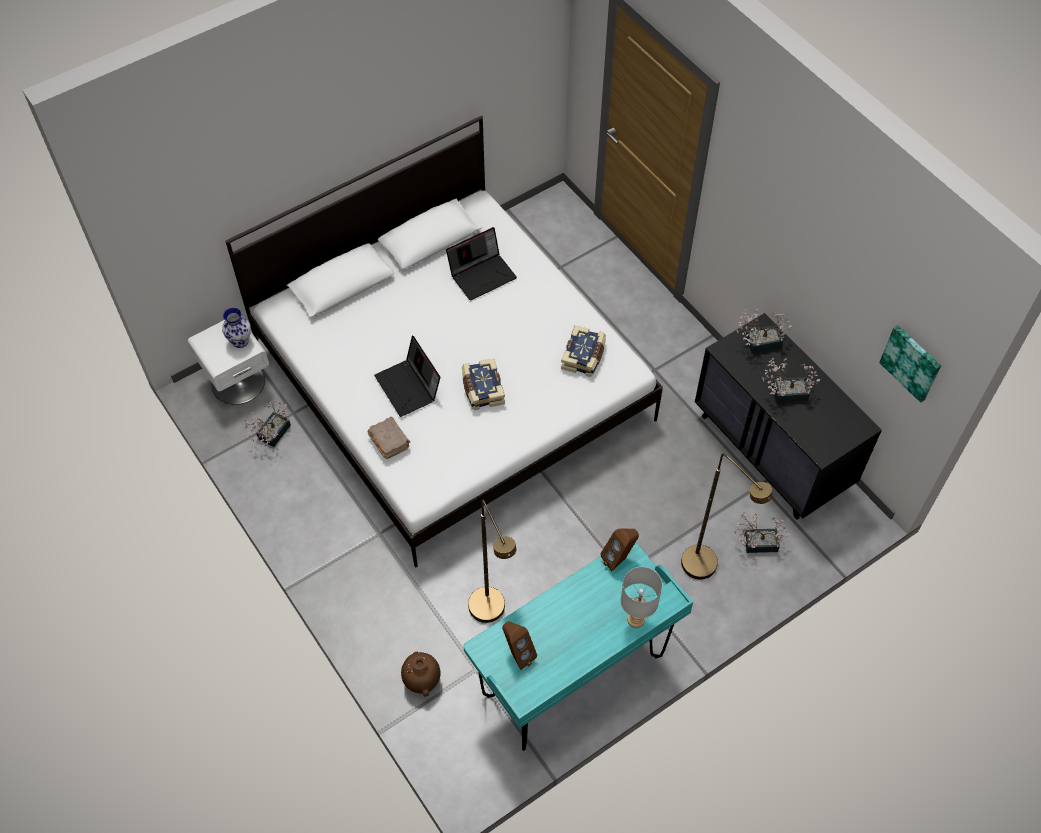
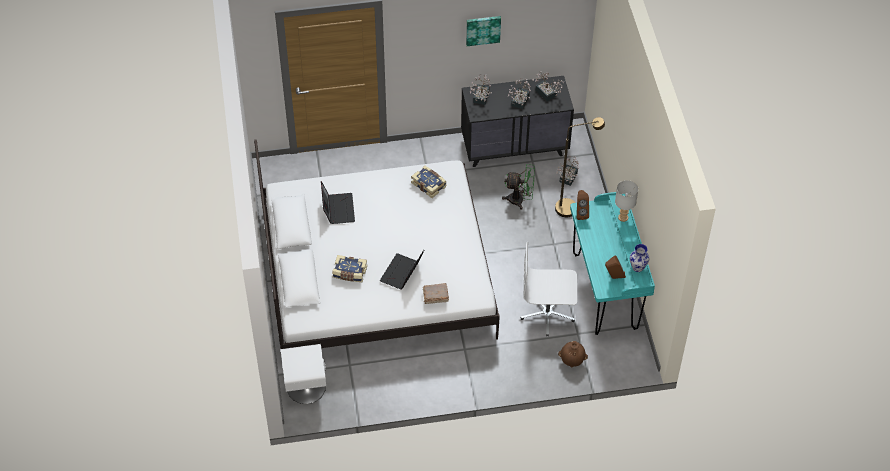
camera: 65 degrees left, 5 degrees down
(240, 341) = (305, 353): vase -> vase (638, 267)
(271, 435) = (360, 381): potted plant -> potted plant (547, 94)
(409, 387) = (402, 274): laptop -> laptop turned 120 degrees clockwise
(482, 389) = (424, 240): book -> book (349, 273)
(492, 614) = (547, 314): brown floor lamp -> white office chair
(678, 497) = (520, 200): none -> green fan
(911, 362) = (564, 28): picture -> picture (483, 29)

